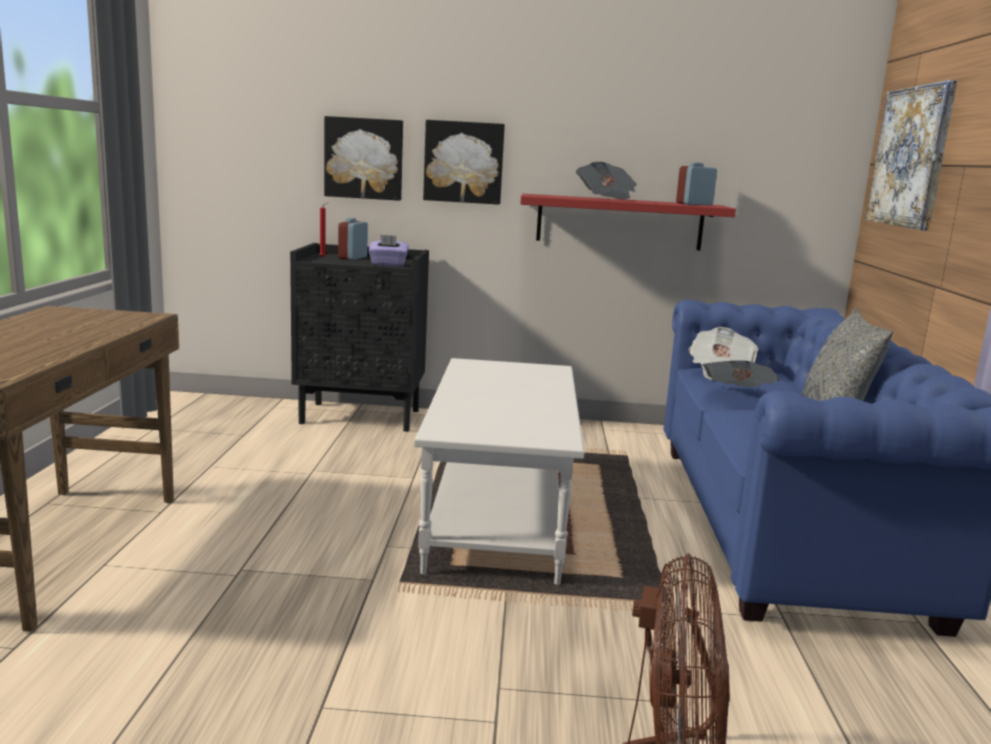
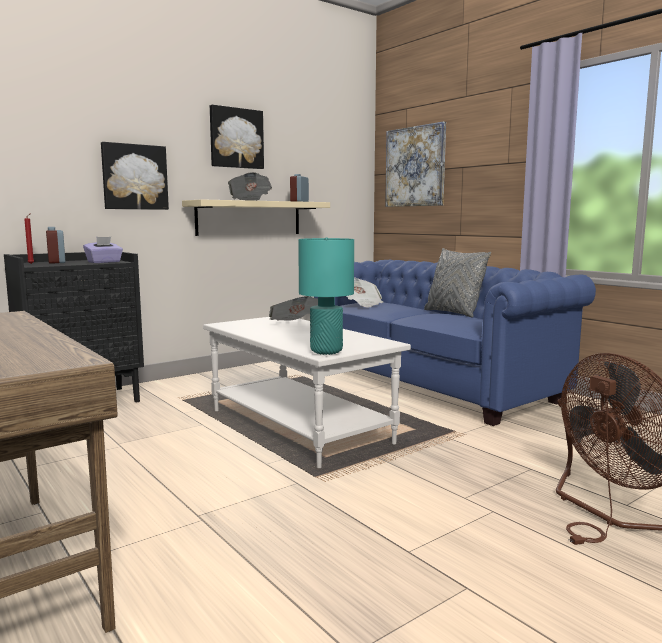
camera: 40 degrees left, 5 degrees down
(364, 158) = (46, 175): picture -> picture (236, 138)
(448, 432) = (326, 353): none -> turquoise table lamp
(619, 222) = (249, 218): red shelf -> beige shelf
(738, 394) = (395, 310): newspaper -> newspaper (294, 324)

